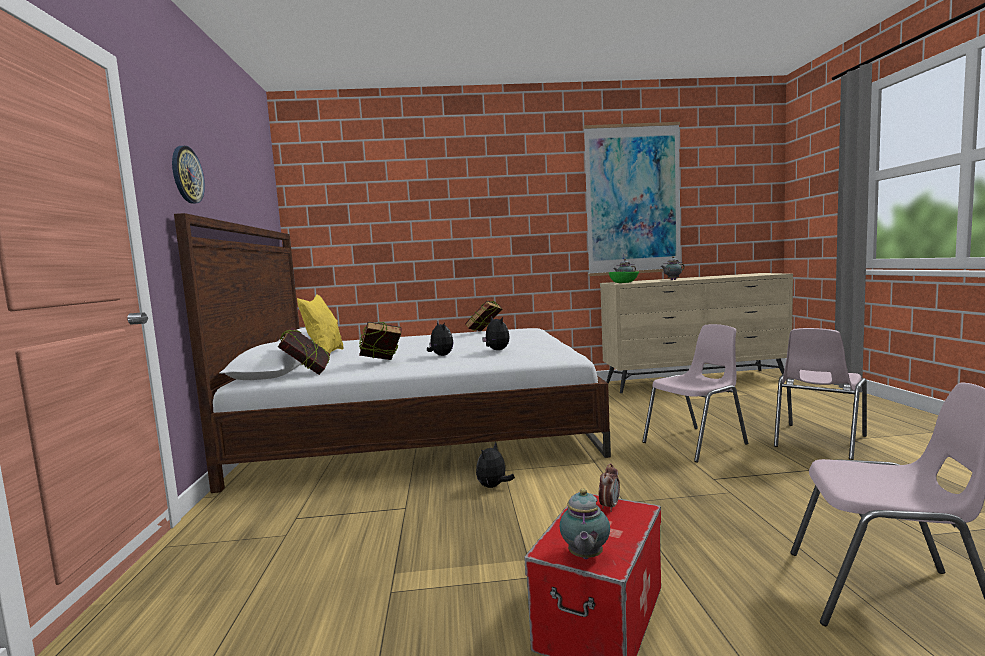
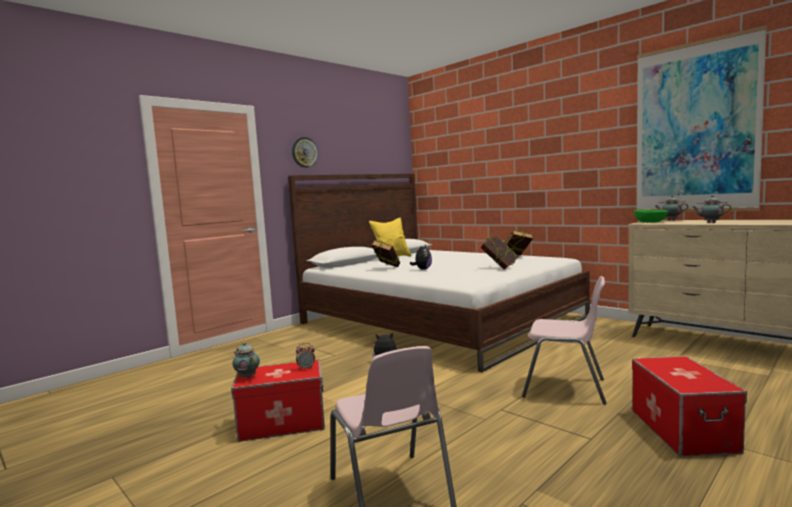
camera: 50 degrees right, 0 degrees up
(307, 373) = (345, 268): book -> book (500, 268)
(496, 350) = (452, 271): plush toy -> none
(585, 557) = (247, 377): teapot -> teapot turned 75 degrees clockwise
(818, 441) = (682, 430): pink chair -> storage box

